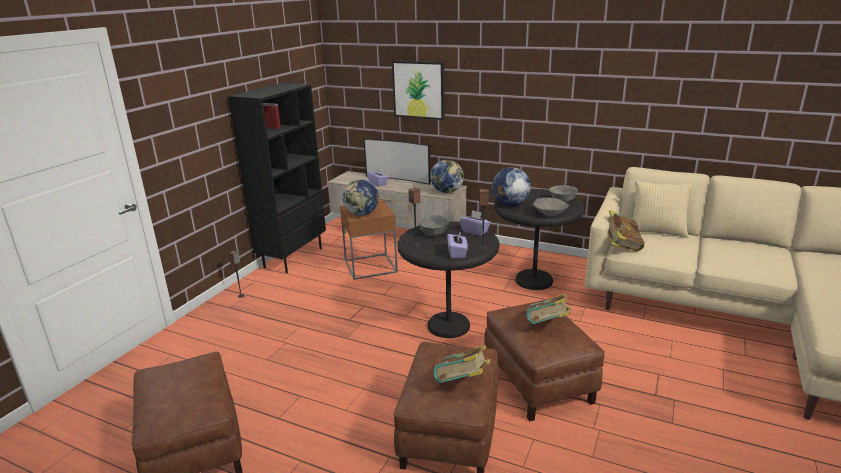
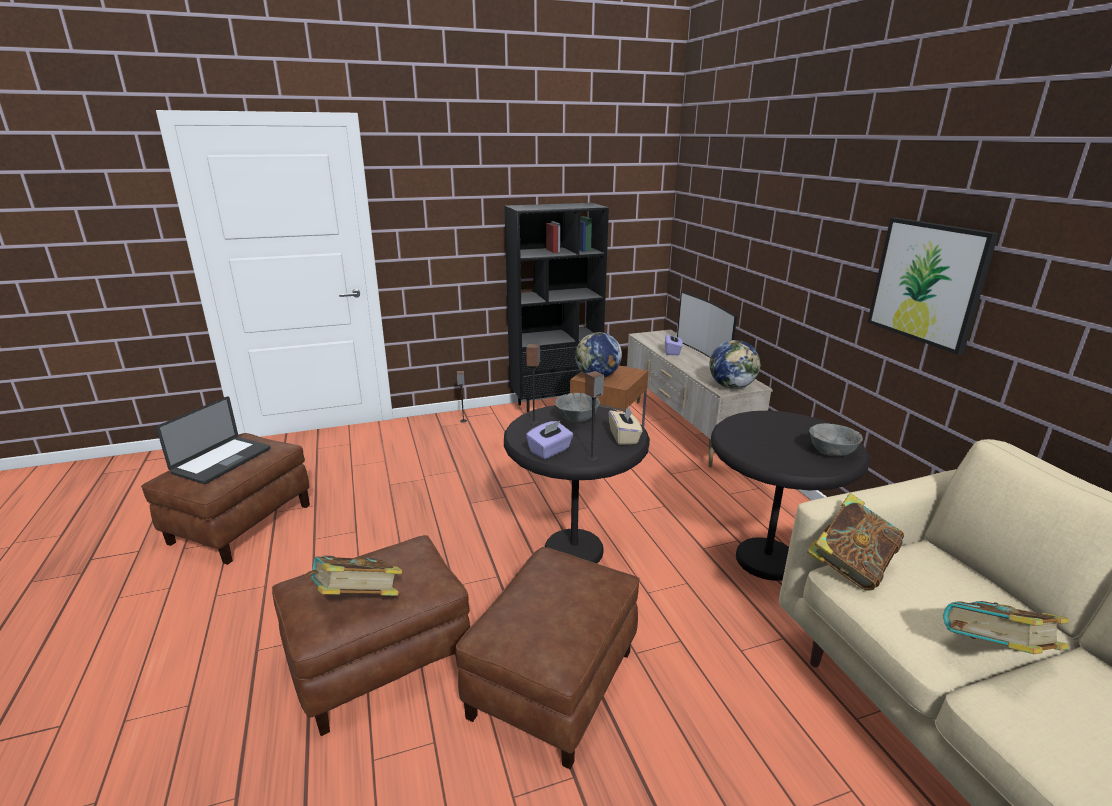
camera: 45 degrees right, 0 degrees up
(181, 390) = (222, 461): none -> laptop
(419, 89) = (750, 236): picture -> picture (928, 282)
(475, 231) = (624, 437): purple tissue box -> beige tissue box
(510, 204) = (742, 425): globe -> none
(548, 326) = (559, 608): book -> book (993, 655)
(550, 214) = (770, 461): grey bowl -> none
(657, 231) = (975, 582): pillow -> none

